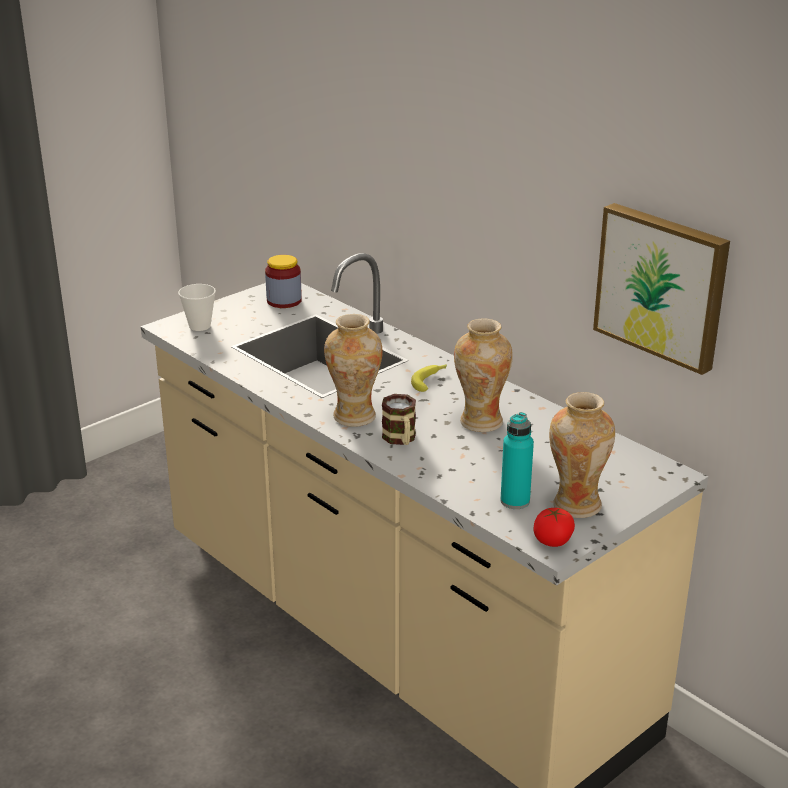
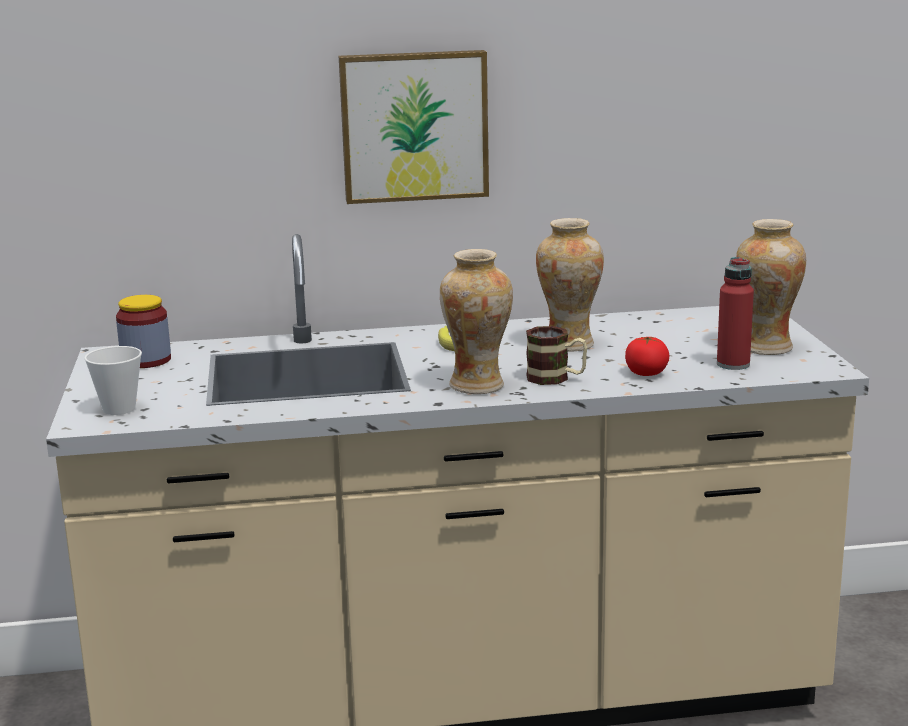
camera: 55 degrees left, 10 degrees down
(515, 501) = (733, 364): turquoise bottle -> red bottle
(552, 541) = (817, 367): tomato -> tomato (646, 373)
(662, 285) = (688, 129): picture -> picture (414, 126)

